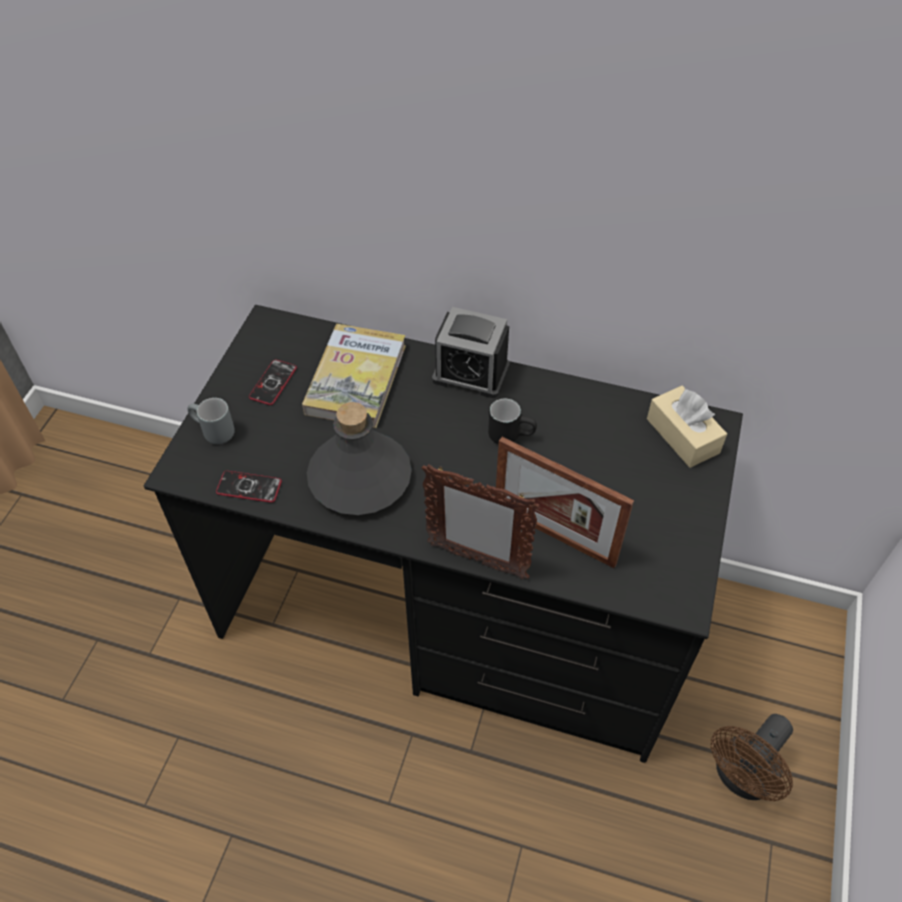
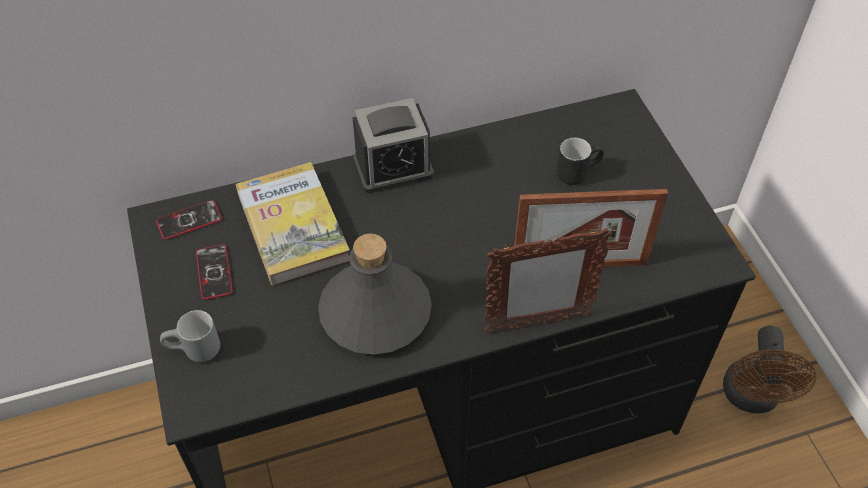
camera: 35 degrees left, 0 degrees up
(249, 487) = (278, 381): phone -> phone (189, 220)
(511, 434) = (473, 202): black mug -> black mug (577, 171)
(682, 435) = (607, 130): beige tissue box -> none

